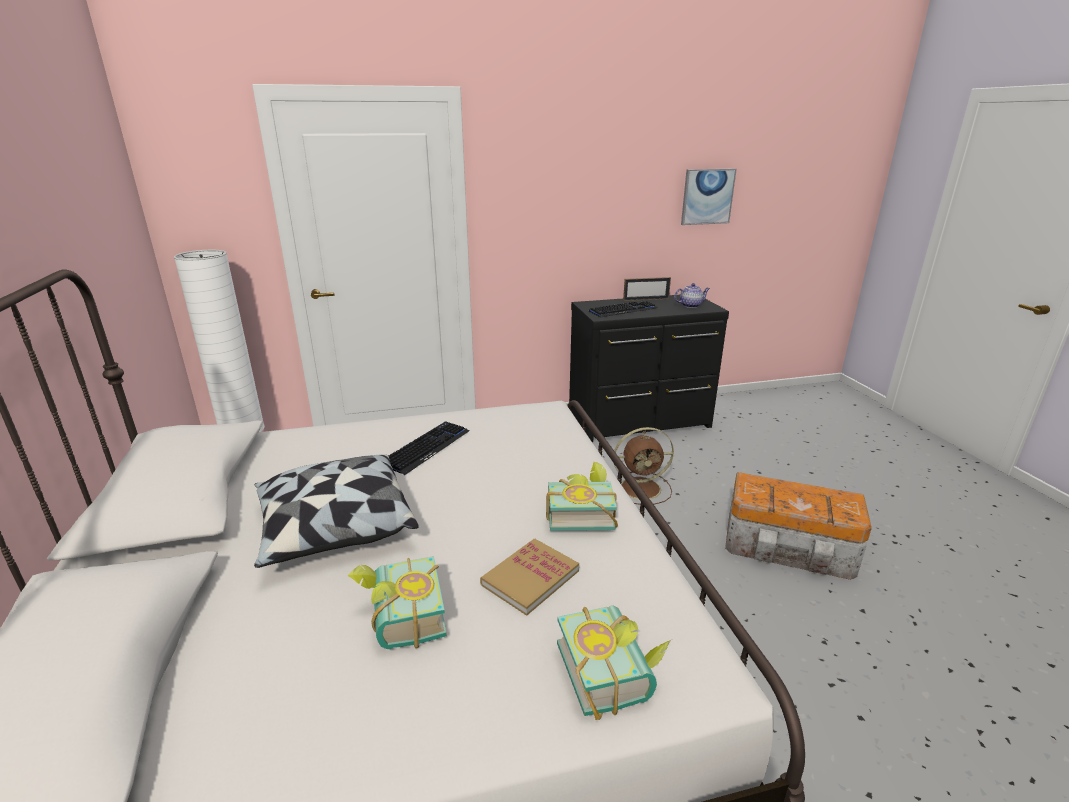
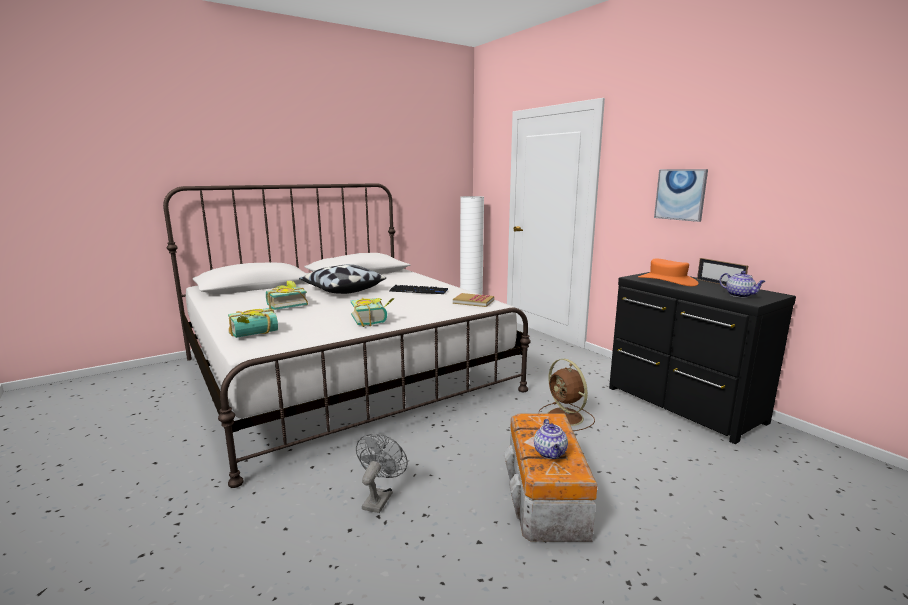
camera: 70 degrees right, 10 degrees down
(530, 578) = (316, 318): book -> book (473, 301)
(623, 310) = (667, 281): keyboard -> orange hat
(707, 196) = (828, 184): picture -> picture (680, 194)
(794, 677) = (379, 498): none -> grey fan
(822, 501) = (550, 453): none -> teapot

